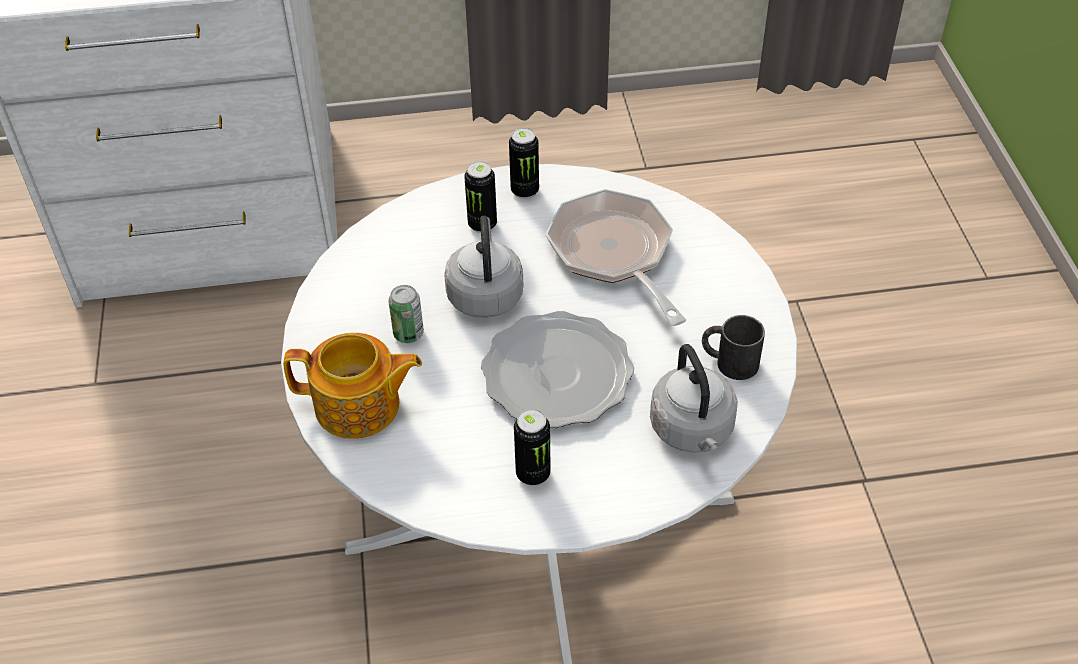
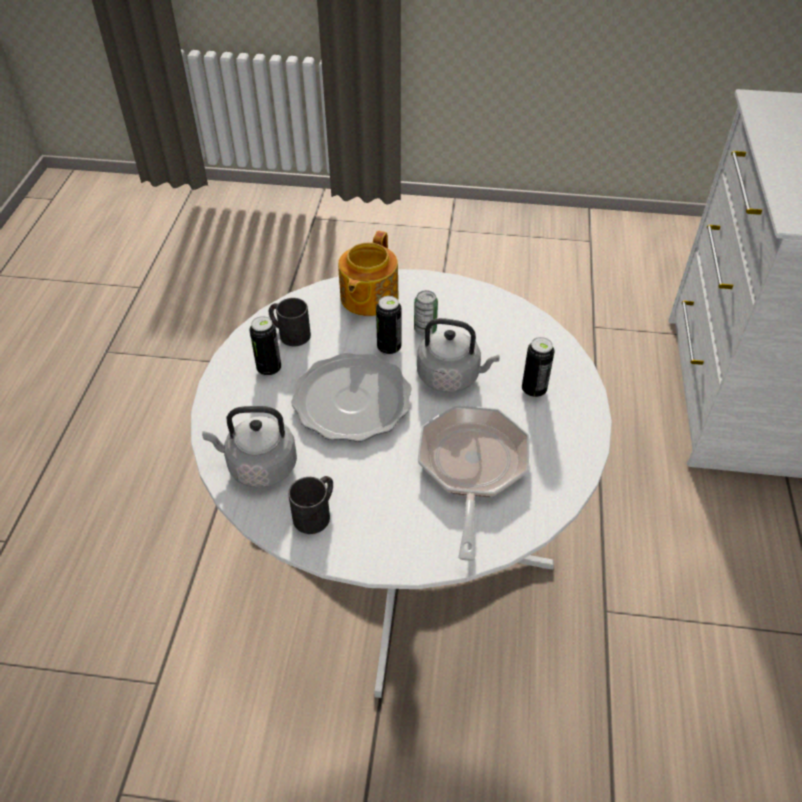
camera: 105 degrees right, 0 degrees up
(457, 473) = (289, 333): none -> black mug
(524, 191) = (572, 425): can -> can (389, 348)
(614, 254) = (472, 468): frying pan -> frying pan turned 75 degrees counterclockwise

